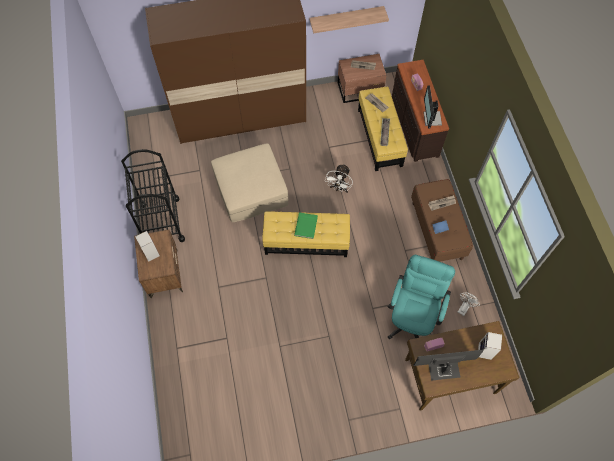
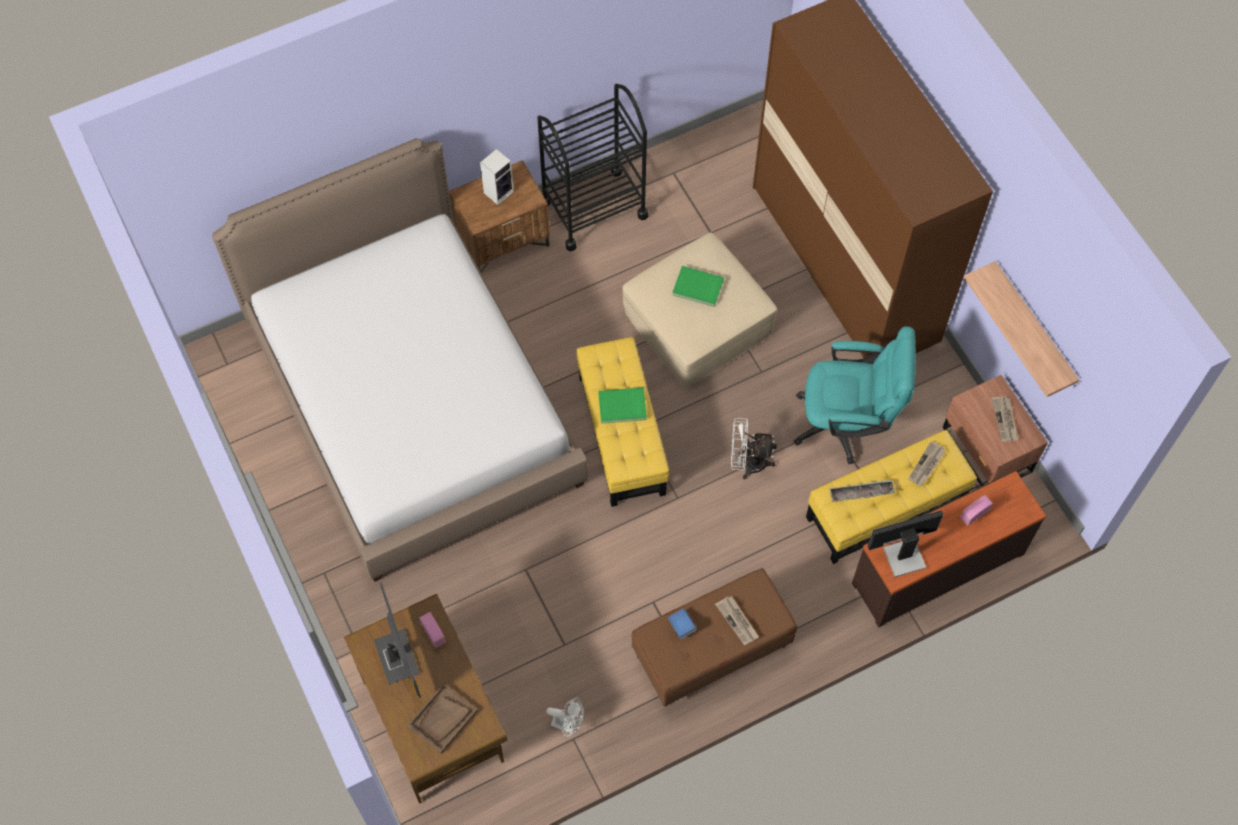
camera: 75 degrees right, 0 degrees up
(245, 173) = (697, 288): none -> green book
(253, 345) = (414, 403): none -> bed
(412, 316) = (526, 638): turquoise office chair -> turquoise office chair (847, 424)
(485, 352) = (442, 719): speaker -> brown tray

